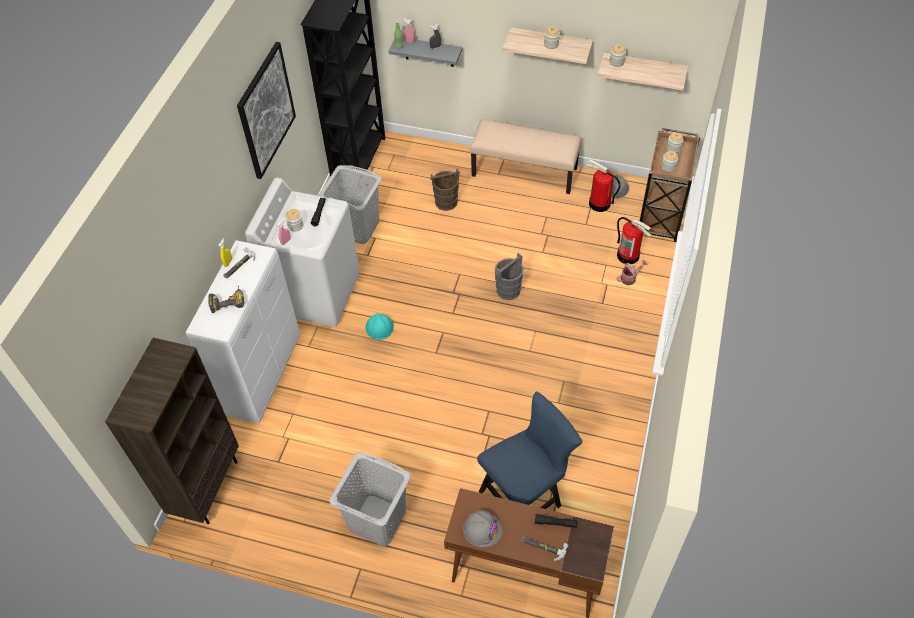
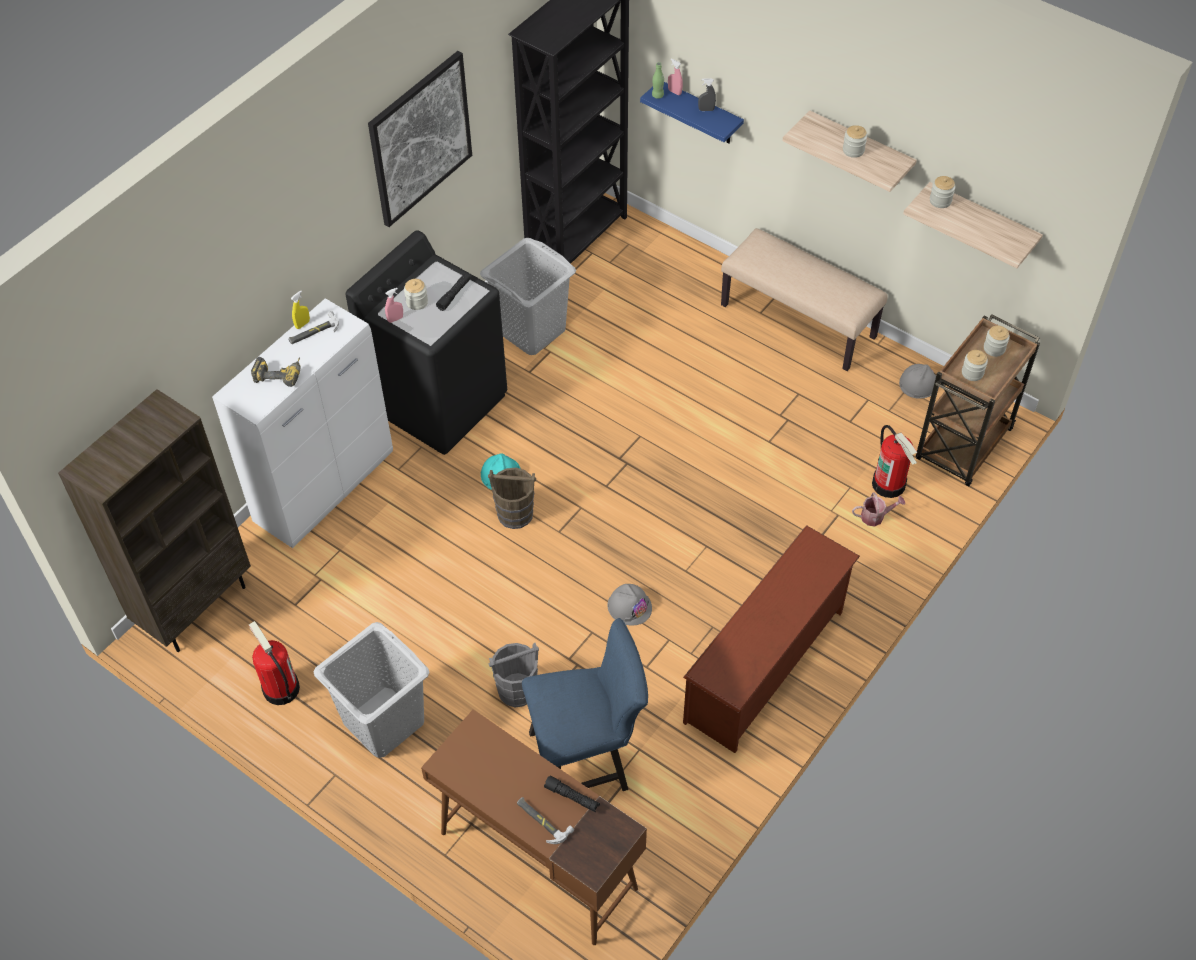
camera: 20 degrees right, 0 degrees up
(315, 293) = (438, 401): white washing machine -> black washing machine
(429, 52) = (700, 114): grey shelf -> blue shelf
(446, 202) = (668, 331): brown bucket -> brown bucket (514, 514)
(482, 529) = (475, 770): grey hard hat -> grey hard hat (629, 606)
(508, 290) = (696, 479): grey bucket -> grey bucket (517, 690)
(599, 204) = (883, 398): fire extinguisher -> fire extinguisher (280, 689)
(609, 395) = (766, 667): none -> brown shoe rack

